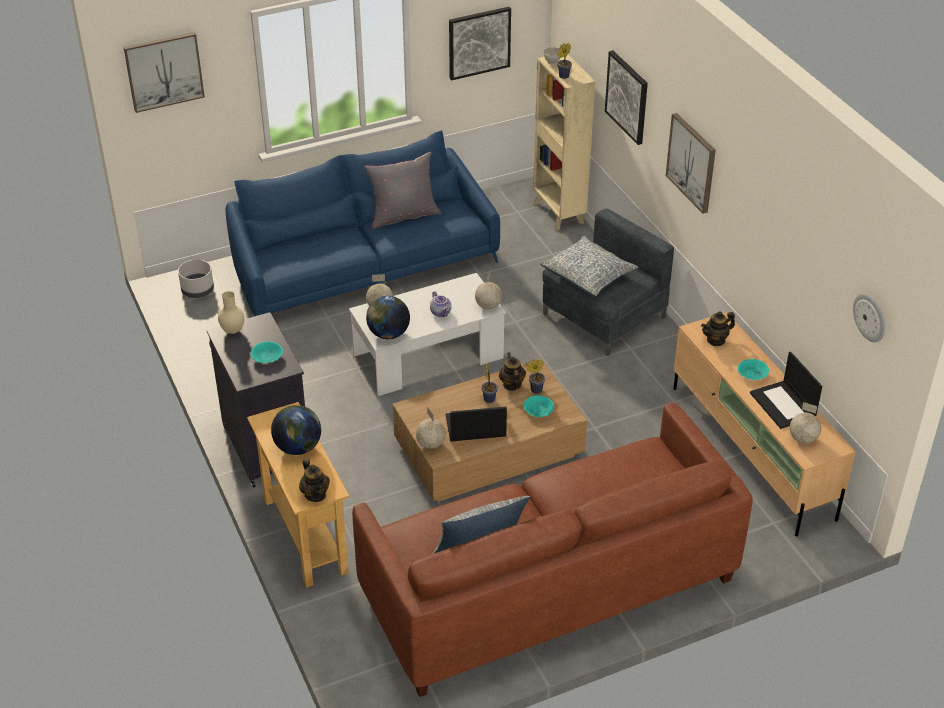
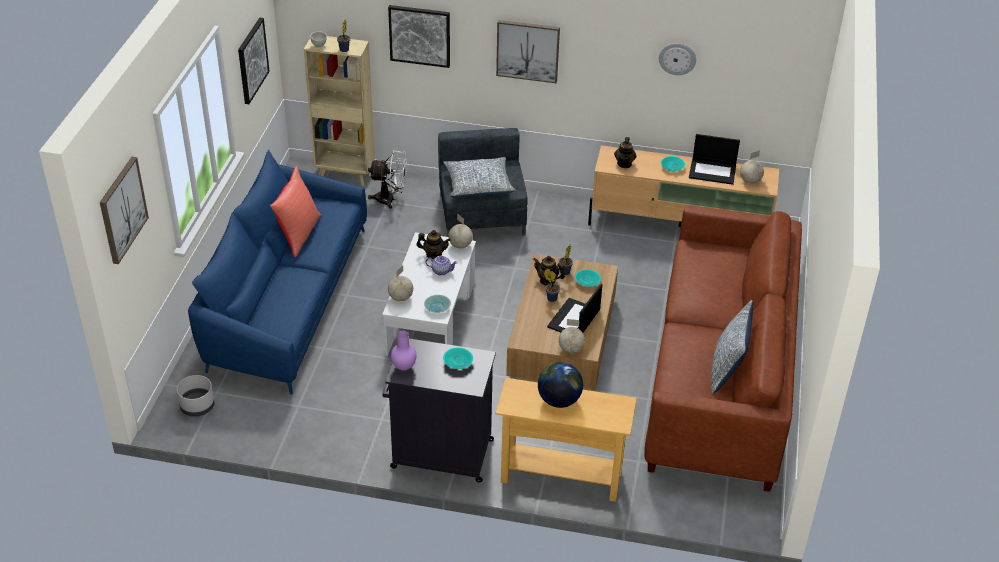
camera: 55 degrees left, 0 degrees up
(232, 331) = (404, 367): beige vase -> purple vase
(315, 494) = (620, 414): teapot -> teapot (433, 255)
(388, 334) = (437, 308): globe -> turquoise bowl
(403, 216) = (298, 234): grey pillow -> red pillow
(557, 254) = (390, 199): none -> white fan
(870, 317) = (776, 67): wall clock -> wall clock (677, 58)

